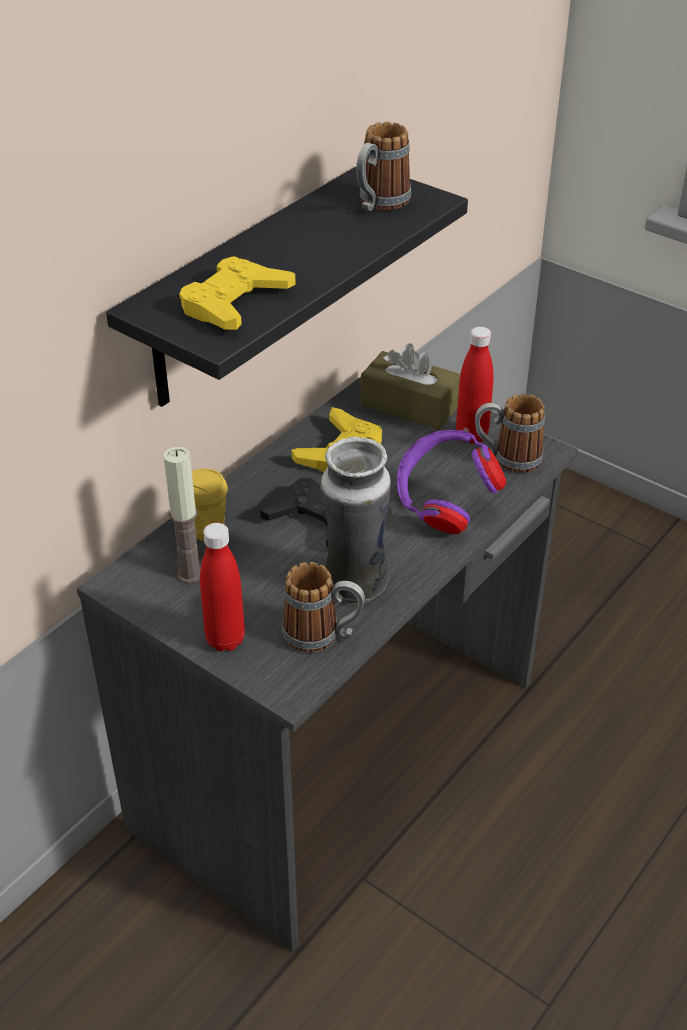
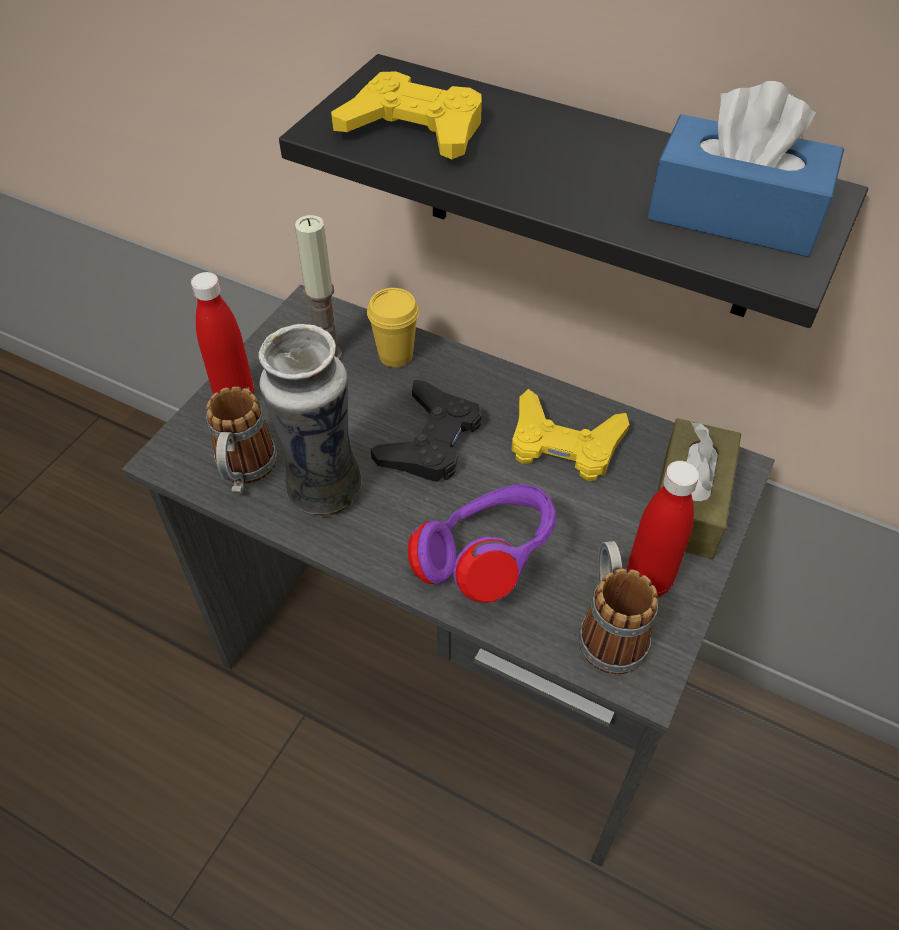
camera: 80 degrees right, 10 degrees up
(379, 204) = (734, 214): mug -> blue tissue box

